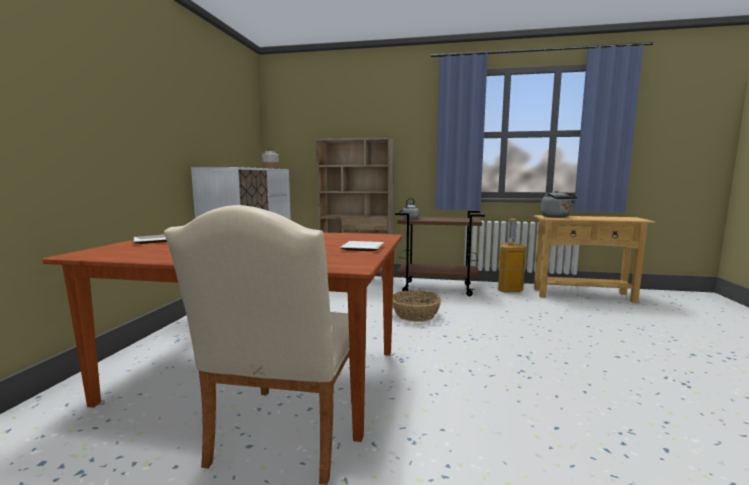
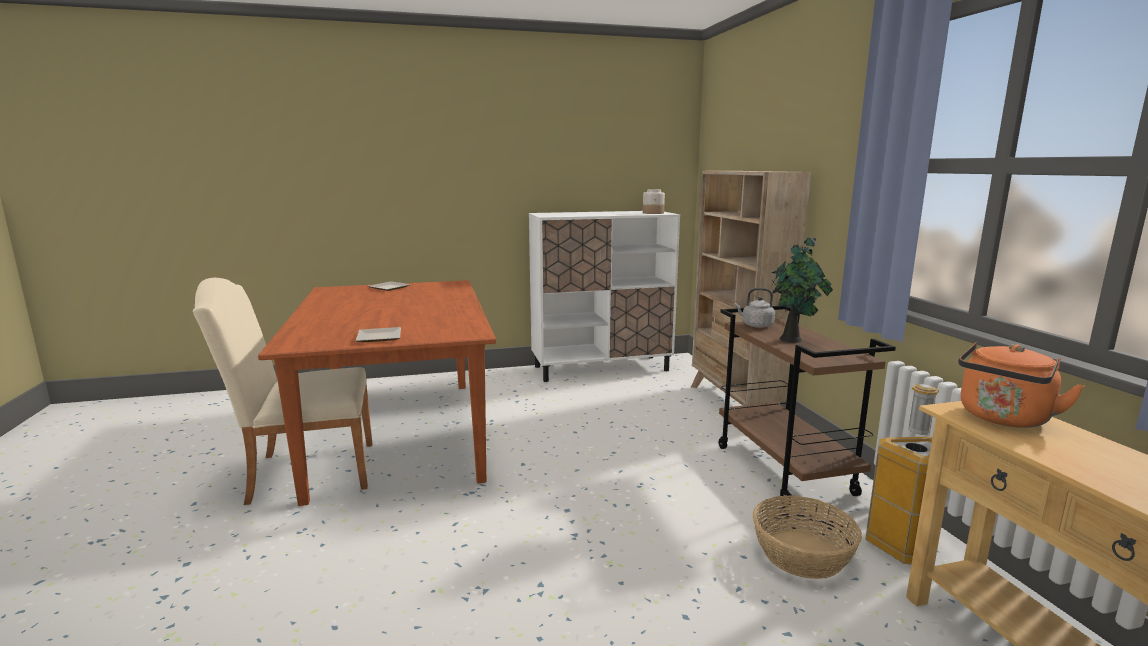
camera: 65 degrees right, 5 degrees up
(415, 315) = (628, 474): basket -> basket (801, 554)
(439, 219) = (793, 340): none -> potted plant
(556, 217) = (1002, 419): grey kettle -> orange kettle

